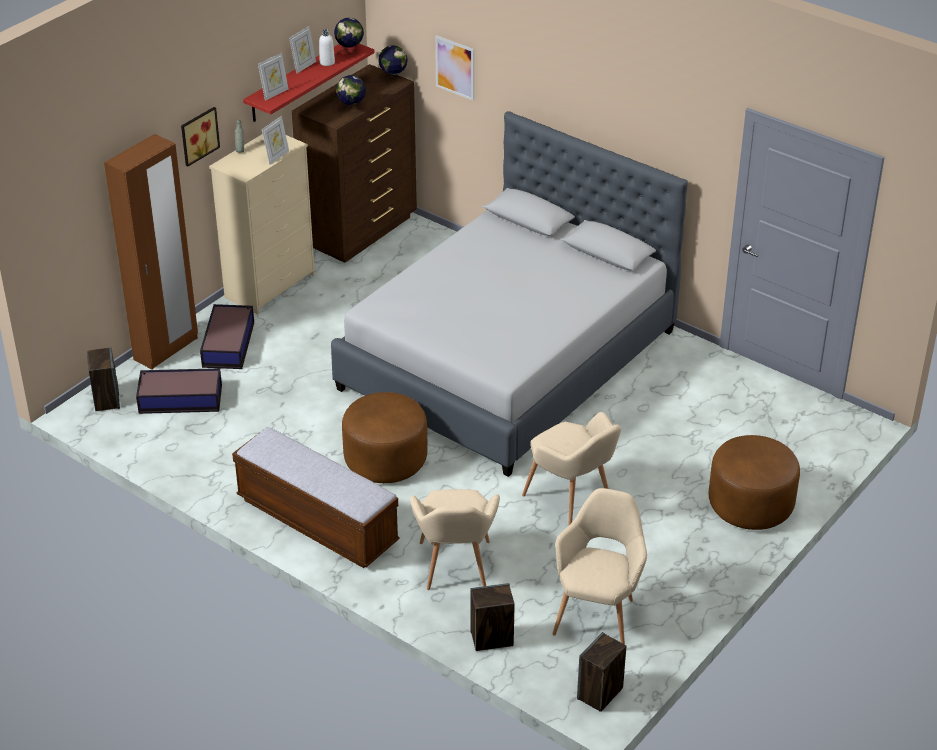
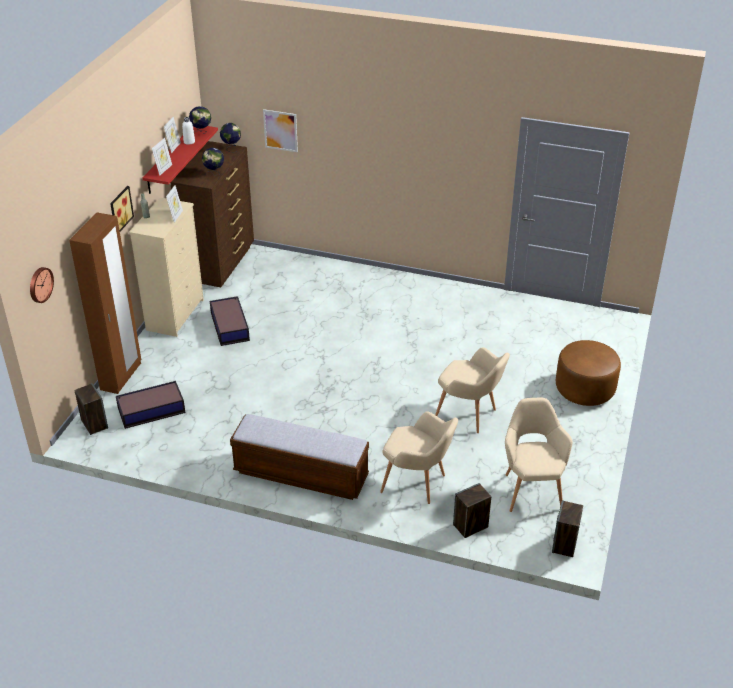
camera: 20 degrees left, 0 degrees up
(51, 210) = (40, 284): none -> wall clock
(229, 344) = (167, 362): storage box -> storage box (230, 326)
(386, 460) = (326, 418): brown ottoman -> none
(455, 570) = (418, 484): beige armchair -> beige armchair turned 45 degrees counterclockwise
(508, 360) = (372, 329): grey bed -> none

